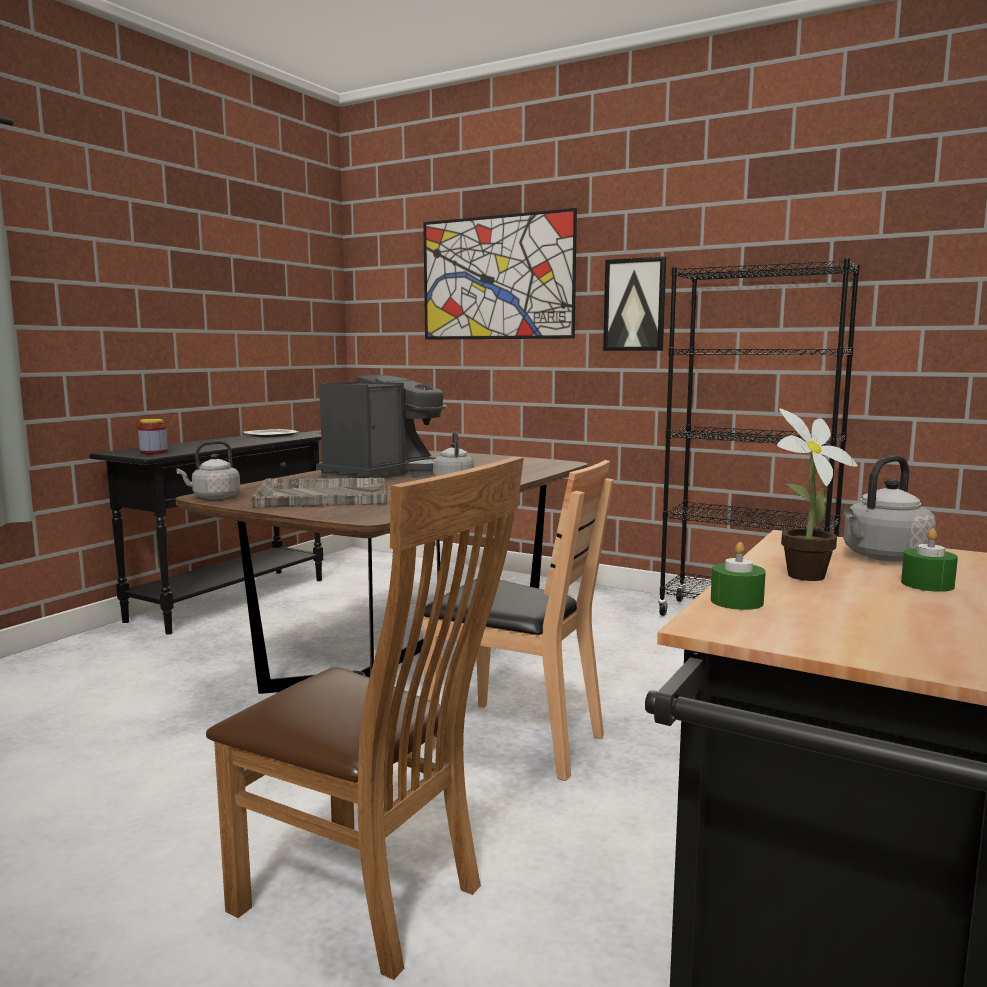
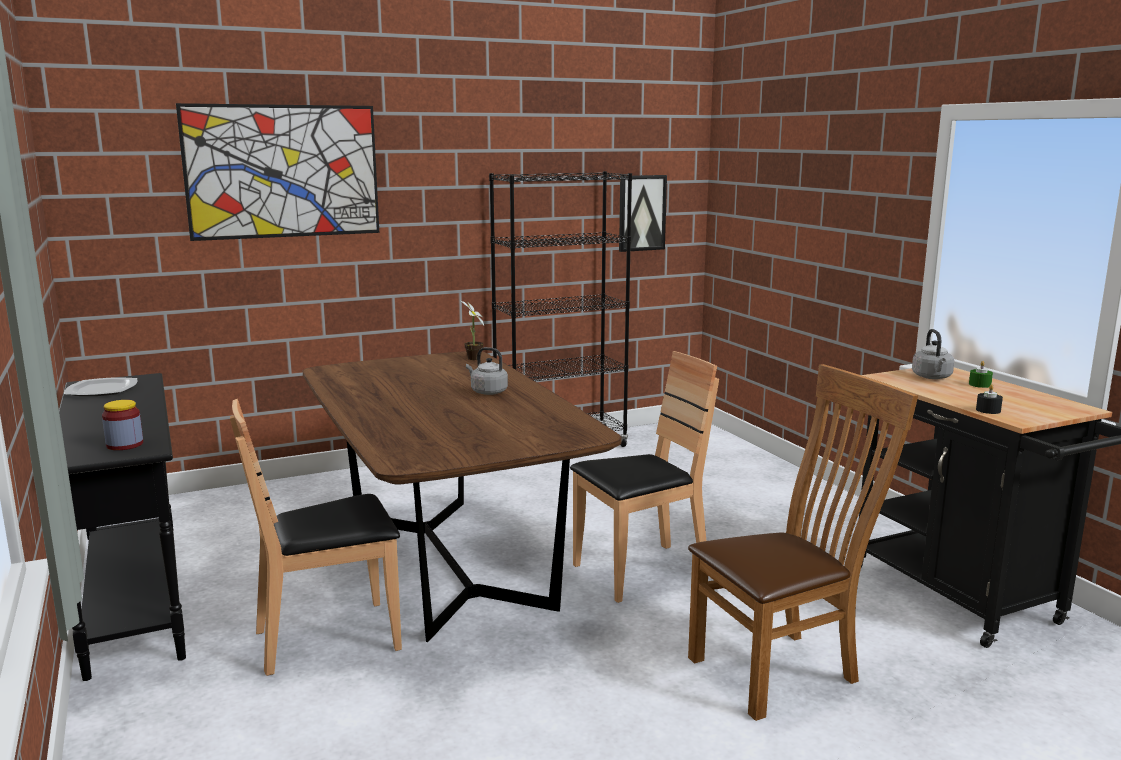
camera: 55 degrees left, 5 degrees up
(213, 497) = (413, 462): grey kettle -> none
(234, 661) = (329, 638): none -> brown chair
(321, 496) = (478, 433): grey tray -> none
(385, 473) = (404, 400): coffee machine -> none
(635, 305) = (436, 200): picture -> picture (641, 213)
(736, 601) = (988, 410): green candle -> black candle
(800, 576) = (955, 394): potted plant -> potted plant (473, 359)

